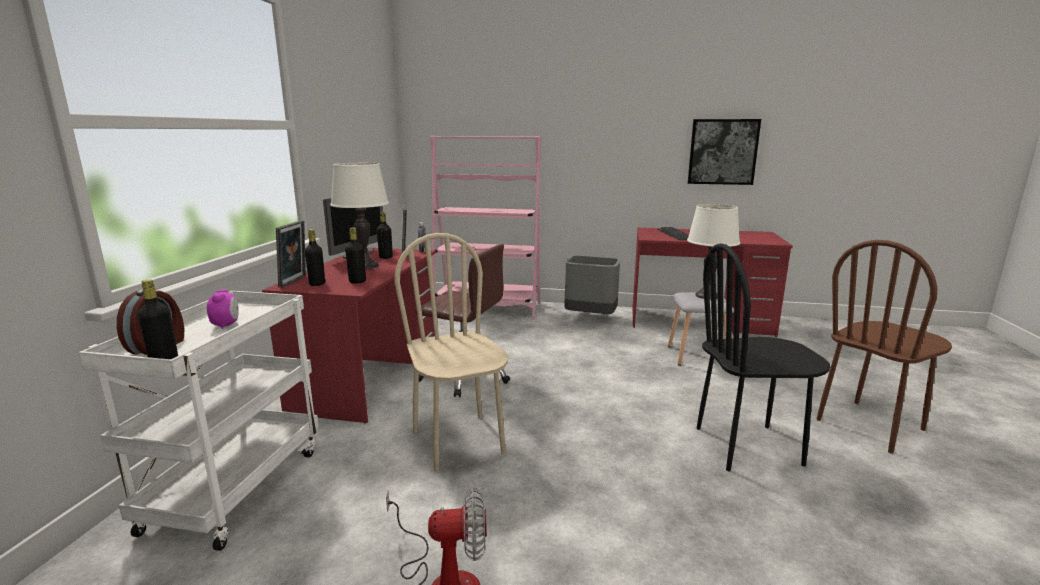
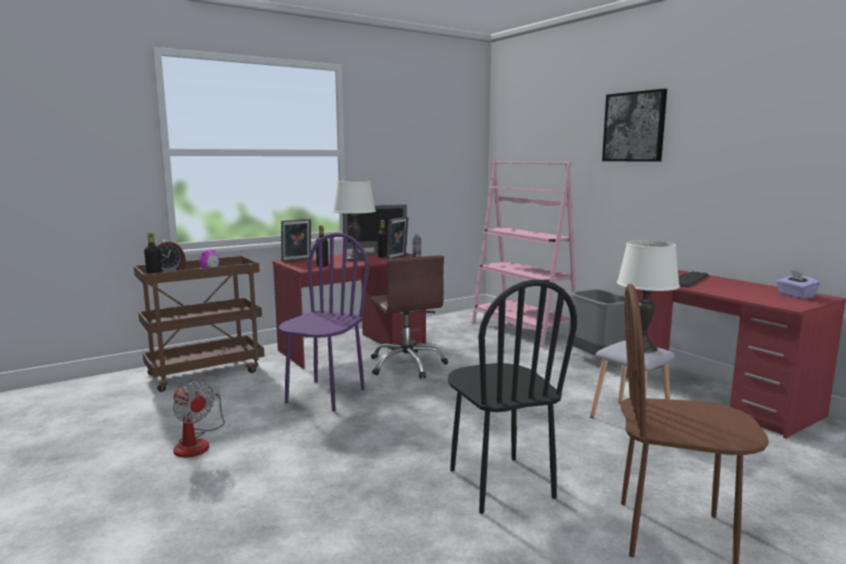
camera: 45 degrees right, 5 degrees down
(236, 486) = (206, 372): white cart -> brown cart
(317, 284) = (301, 263): black bottle -> none
(458, 442) = (325, 395): beige chair -> purple chair
(722, 152) = (779, 184): picture -> picture (634, 127)
(748, 446) = (500, 483): black chair -> black chair turned 150 degrees counterclockwise
(754, 235) = (795, 296): none -> purple tissue box

